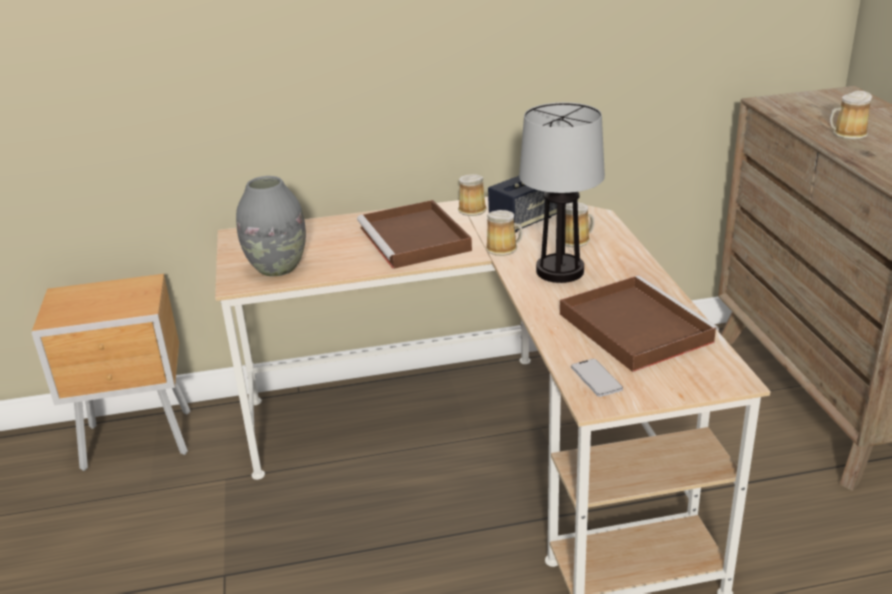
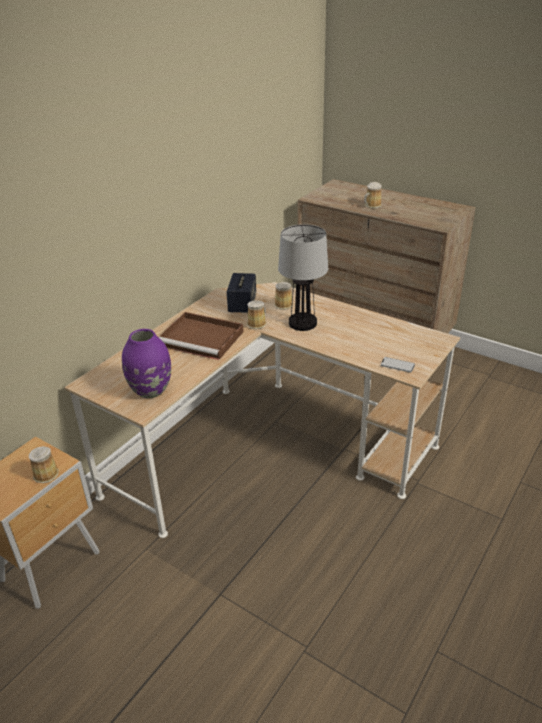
camera: 45 degrees left, 5 degrees up
(277, 268) = (151, 390): grey vase -> purple vase
(472, 209) = (204, 309): mug -> mug (45, 473)
(632, 326) = (374, 335): brown tray -> none

